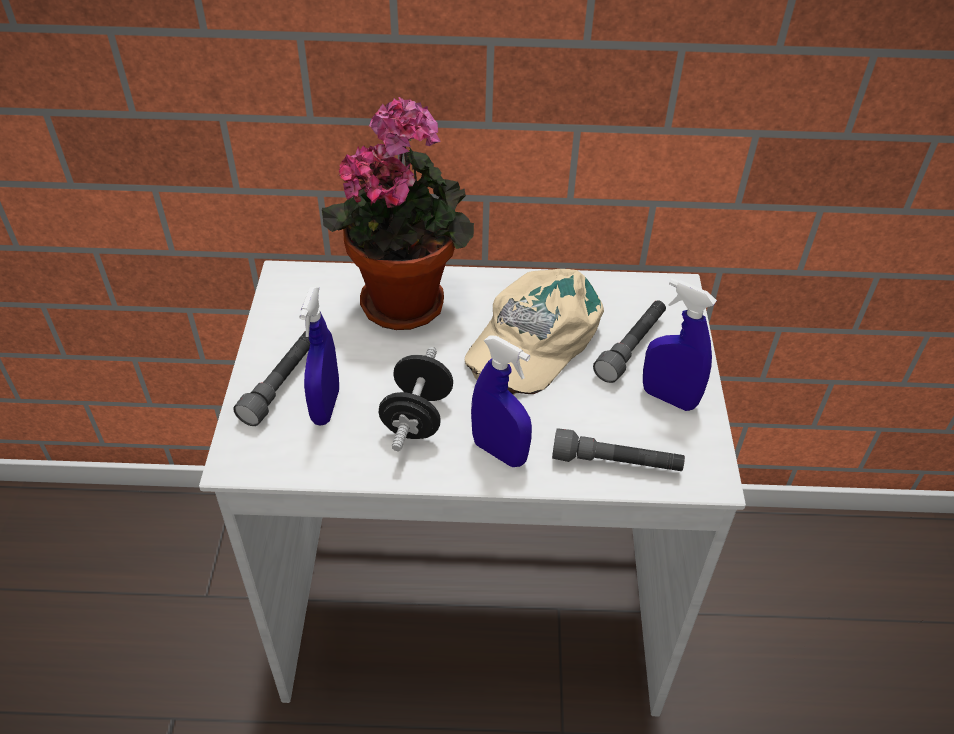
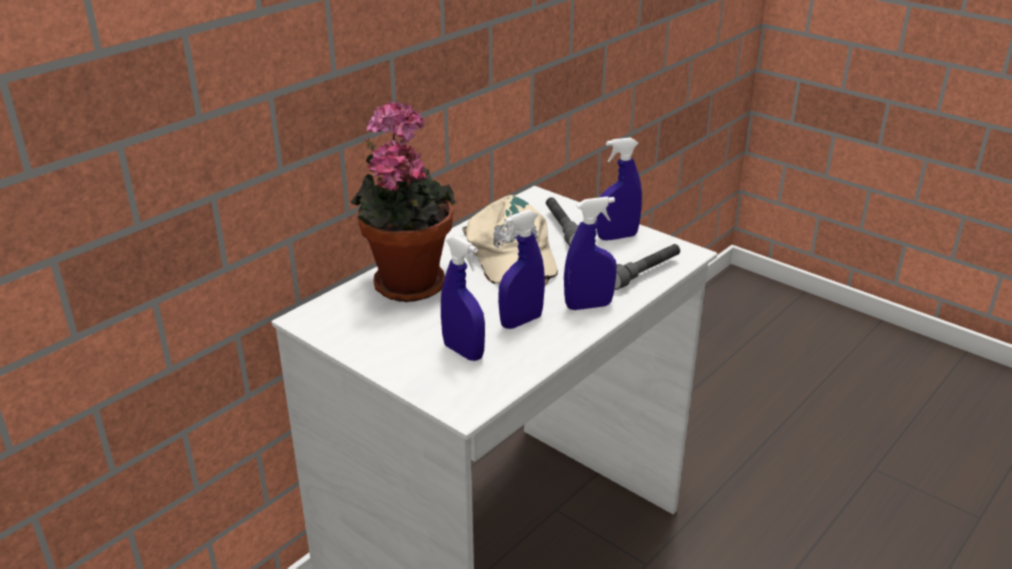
camera: 50 degrees left, 15 degrees down
(281, 384) = (416, 361): grey flashlight -> none
(417, 417) = (521, 321): black dumbbell -> blue spray bottle

